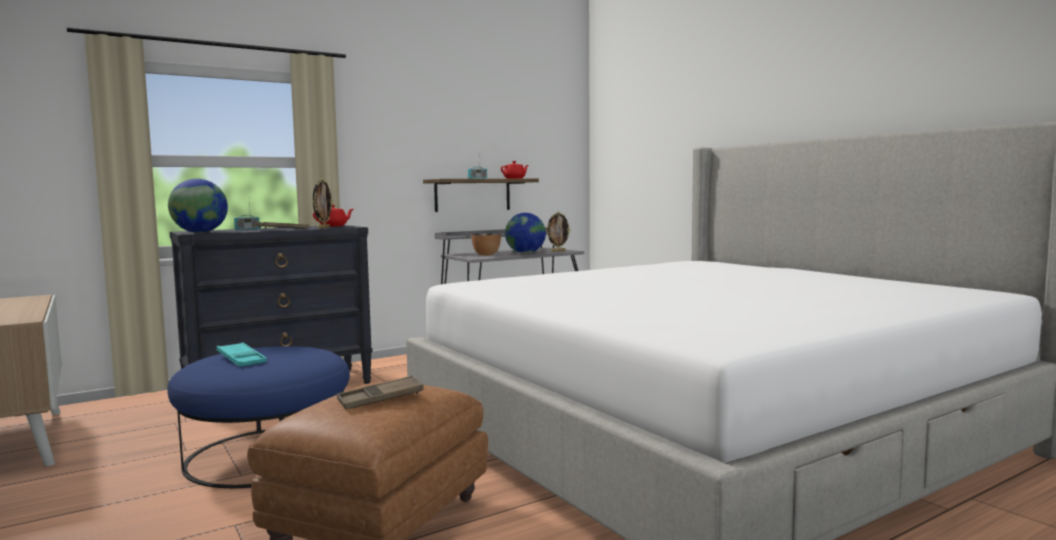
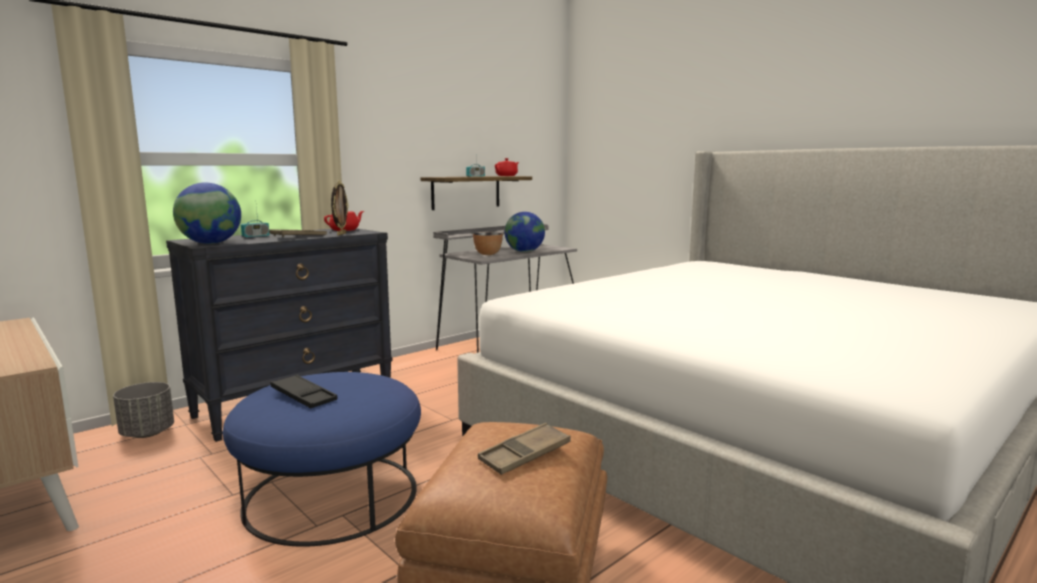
camera: 10 degrees left, 5 degrees up
(143, 404) = (148, 433): none -> grey planter
(241, 359) = (304, 396): turquoise tray -> black tray
(558, 251) = (552, 248): picture frame -> none

